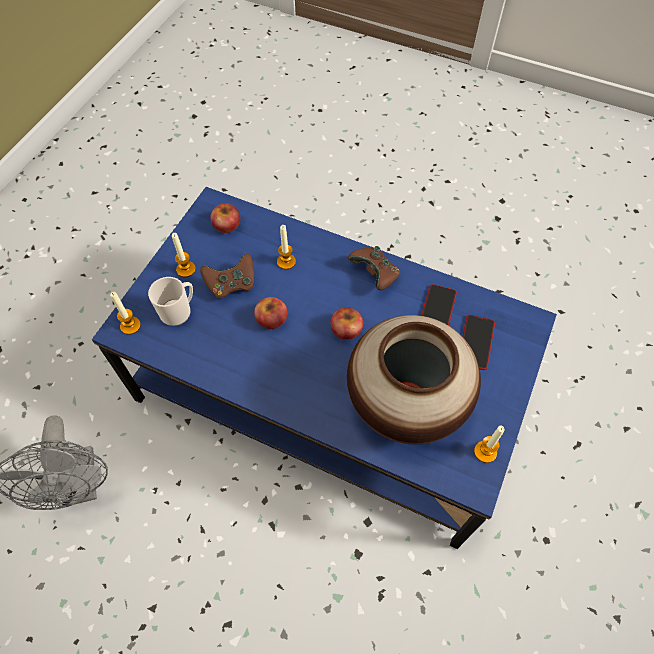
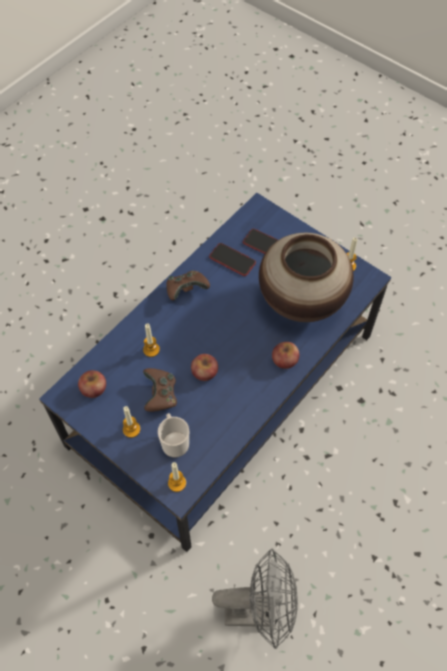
camera: 75 degrees left, 0 degrees up
(346, 329) = (230, 322): apple -> apple (284, 359)

